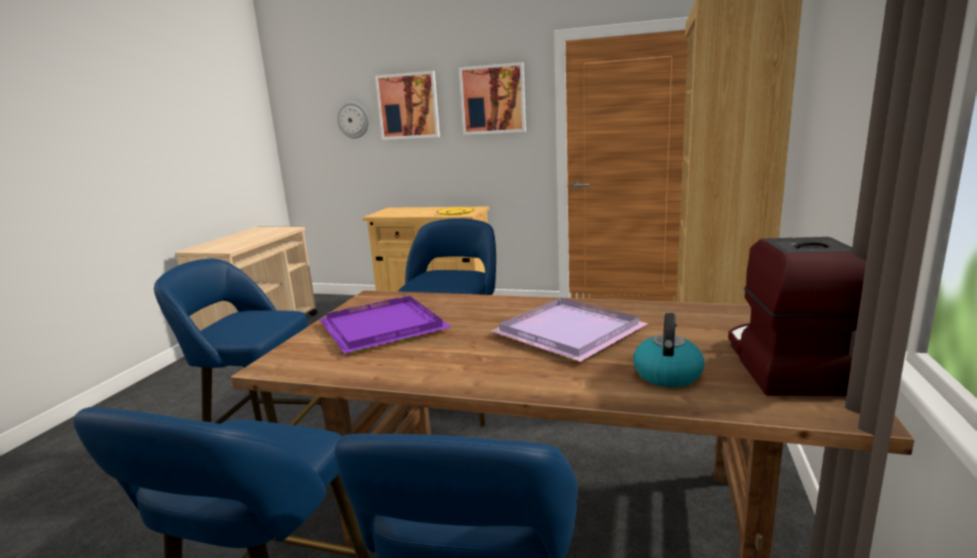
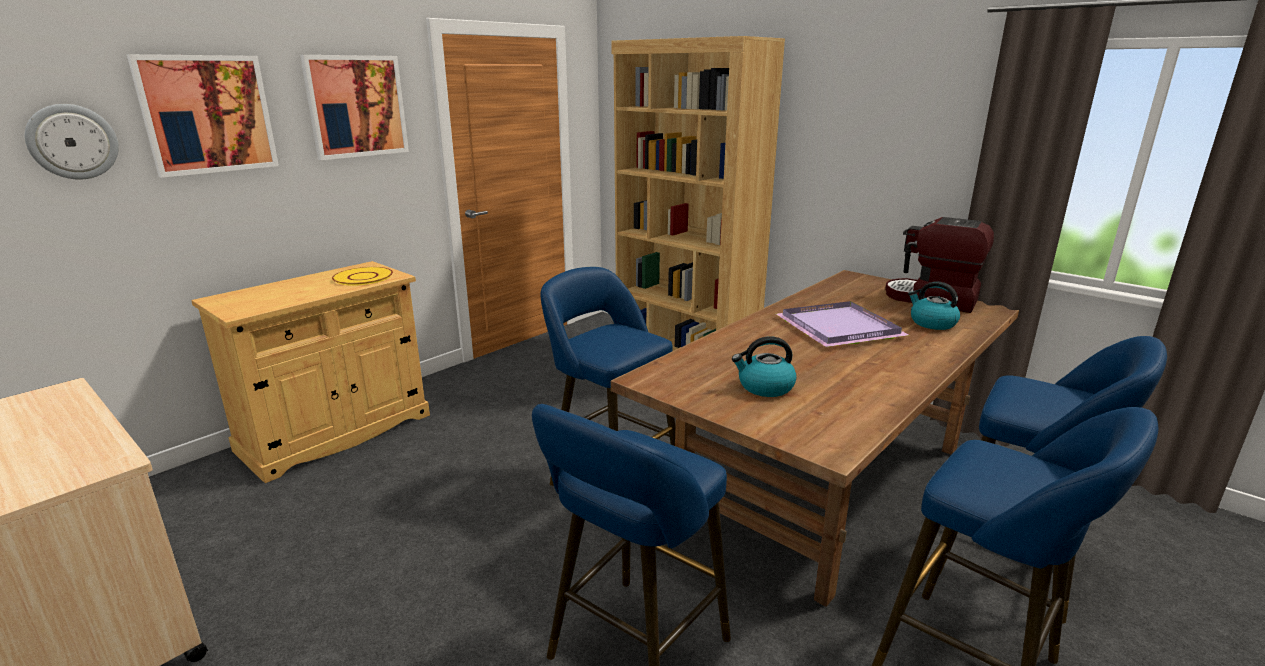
camera: 65 degrees left, 5 degrees up
(382, 328) = (764, 387): purple tray -> kettle

